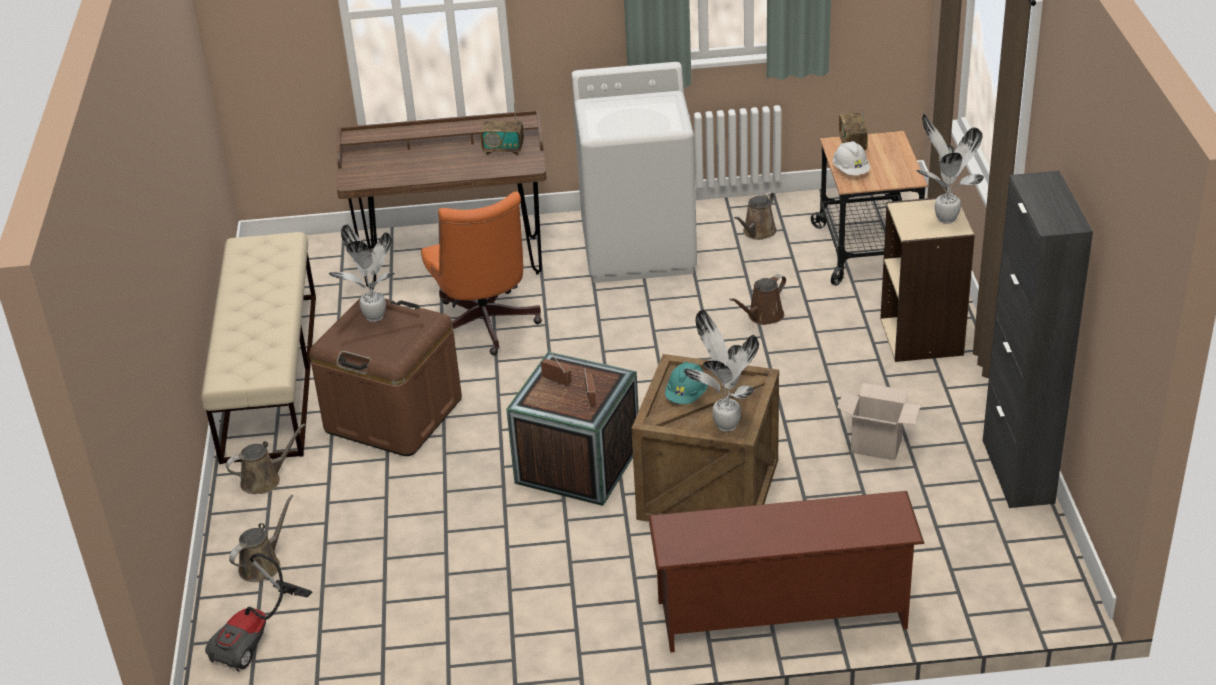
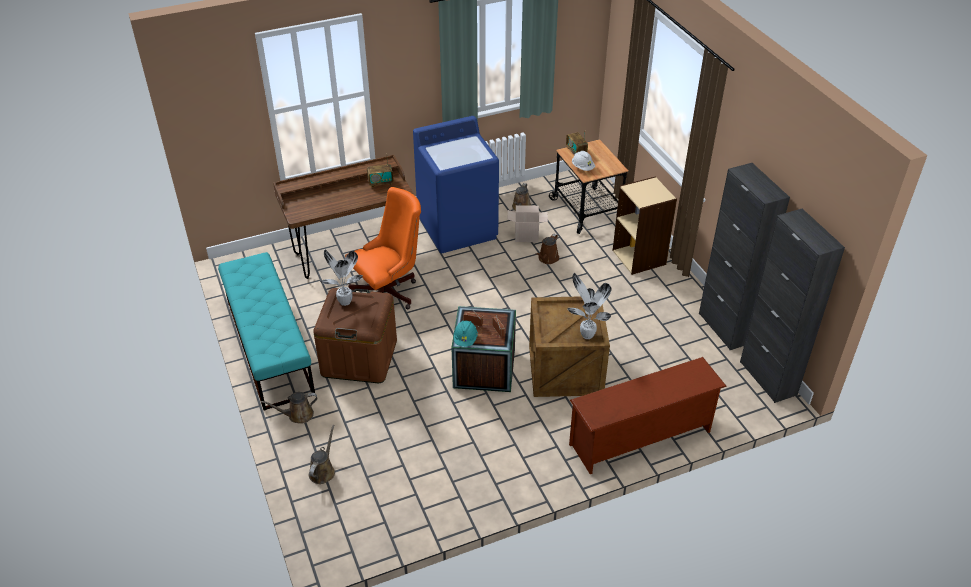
camera: 20 degrees left, 5 degrees up
(257, 637) = (342, 519): vacuum cleaner -> none
(264, 480) = (298, 415): brown watering can -> brown watering can turned 150 degrees counterclockwise
(270, 375) = (269, 346): beige bench -> turquoise bench
(485, 328) = (389, 292): orange office chair -> orange office chair turned 90 degrees counterclockwise
(639, 249) = (458, 228): white washing machine -> blue washing machine
(687, 395) = (556, 320): turquoise hard hat -> turquoise hard hat (465, 339)
(878, 446) = (645, 326): cardboard box -> cardboard box (527, 236)
(944, 218) = (656, 191): potted plant -> none
(1056, 564) = (768, 378): none -> black cabinet

